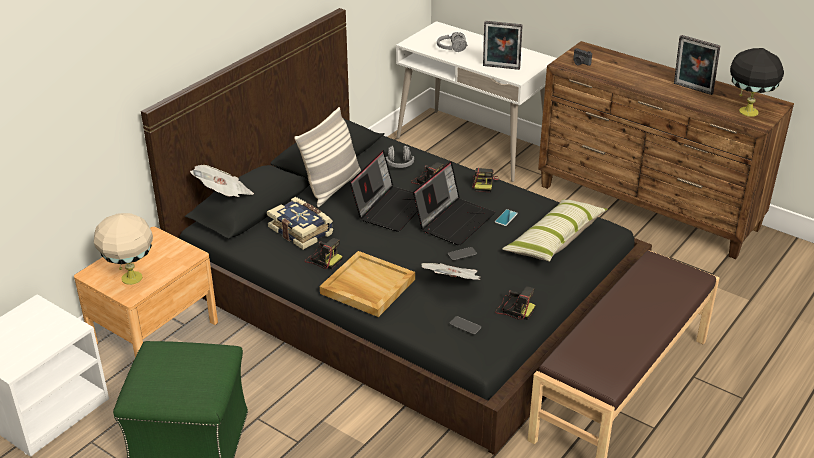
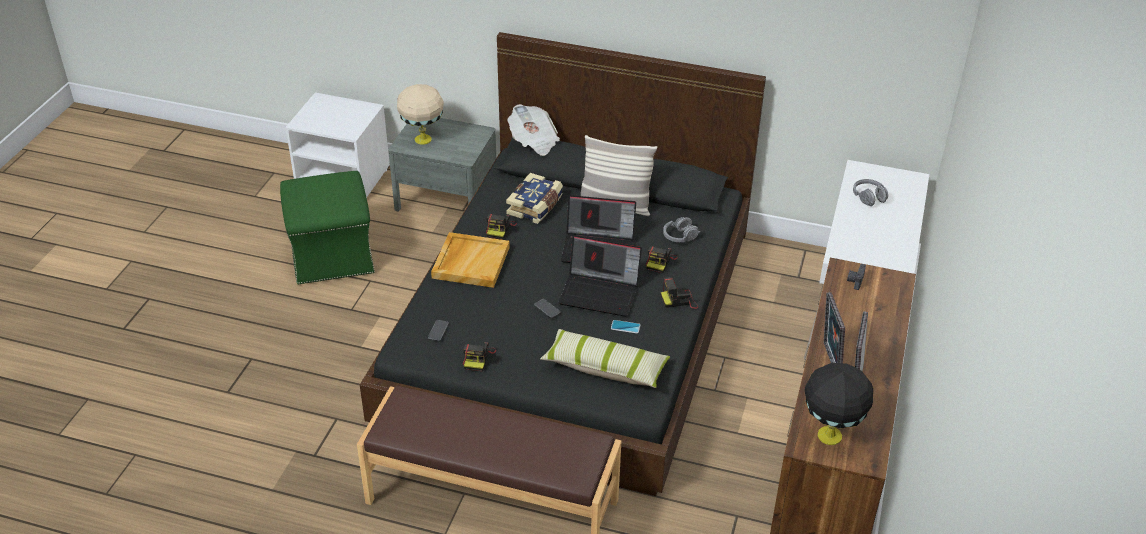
camera: 70 degrees right, 5 degrees up
(154, 332) = (446, 198): brown nightstand -> grey nightstand
(453, 283) = (498, 312): newspaper -> none
(501, 68) = (852, 241): picture frame -> picture frame (828, 360)

